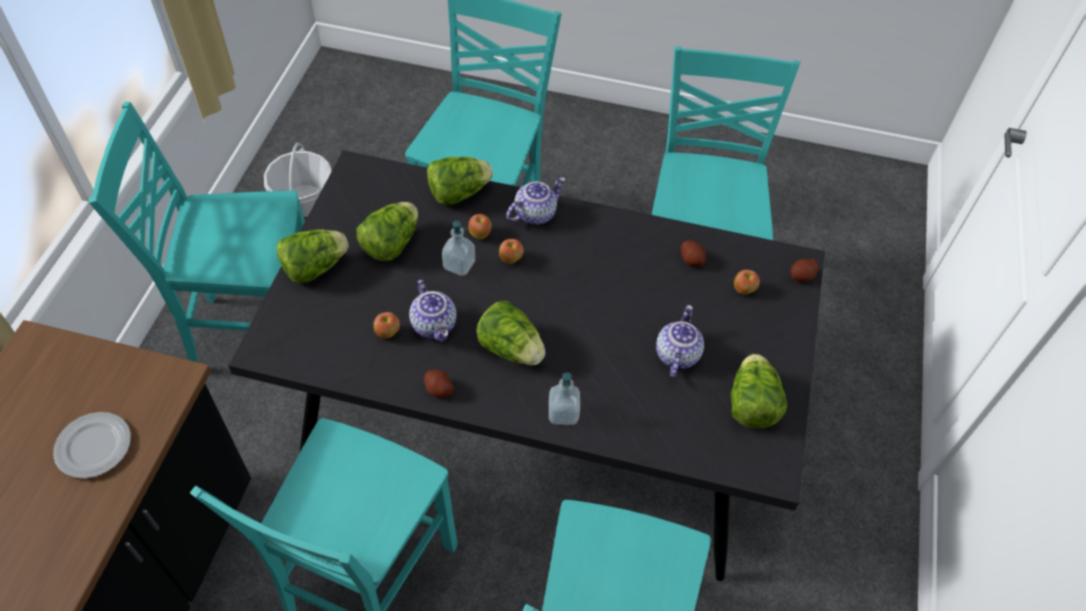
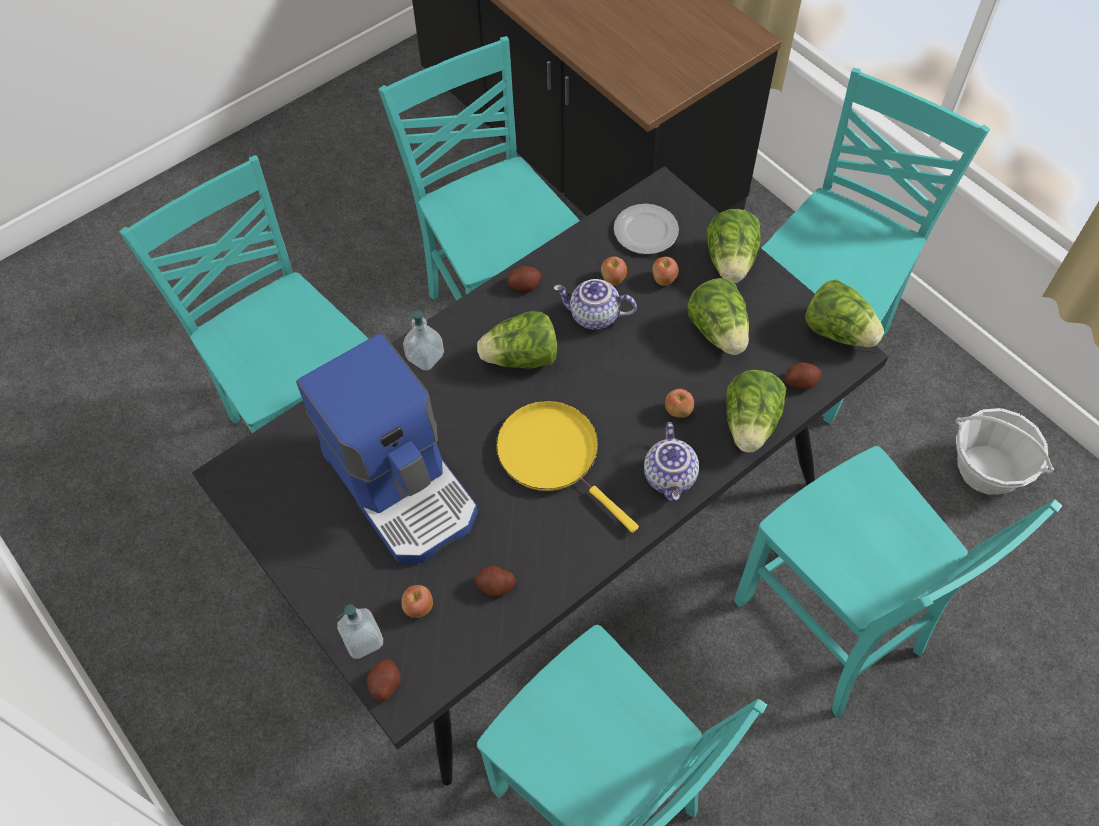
camera: 130 degrees right, 5 degrees up
(93, 447) = (622, 43): plate -> plate (645, 231)
(401, 183) = (800, 381): none -> potato
(459, 265) = (650, 372): soap dispenser -> soap dispenser (363, 640)
(511, 259) = (625, 419): apple -> apple (663, 279)
(574, 282) = (553, 455): none -> yellow frying pan
(676, 354) = (403, 485): teapot -> coffee machine
(751, 404) = (301, 508): lettuce -> lettuce (838, 331)

